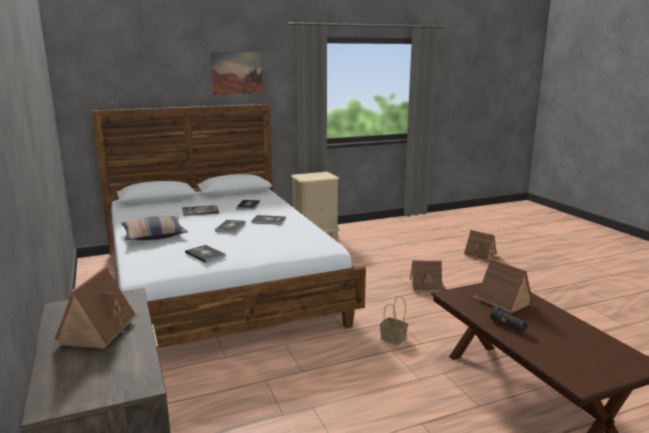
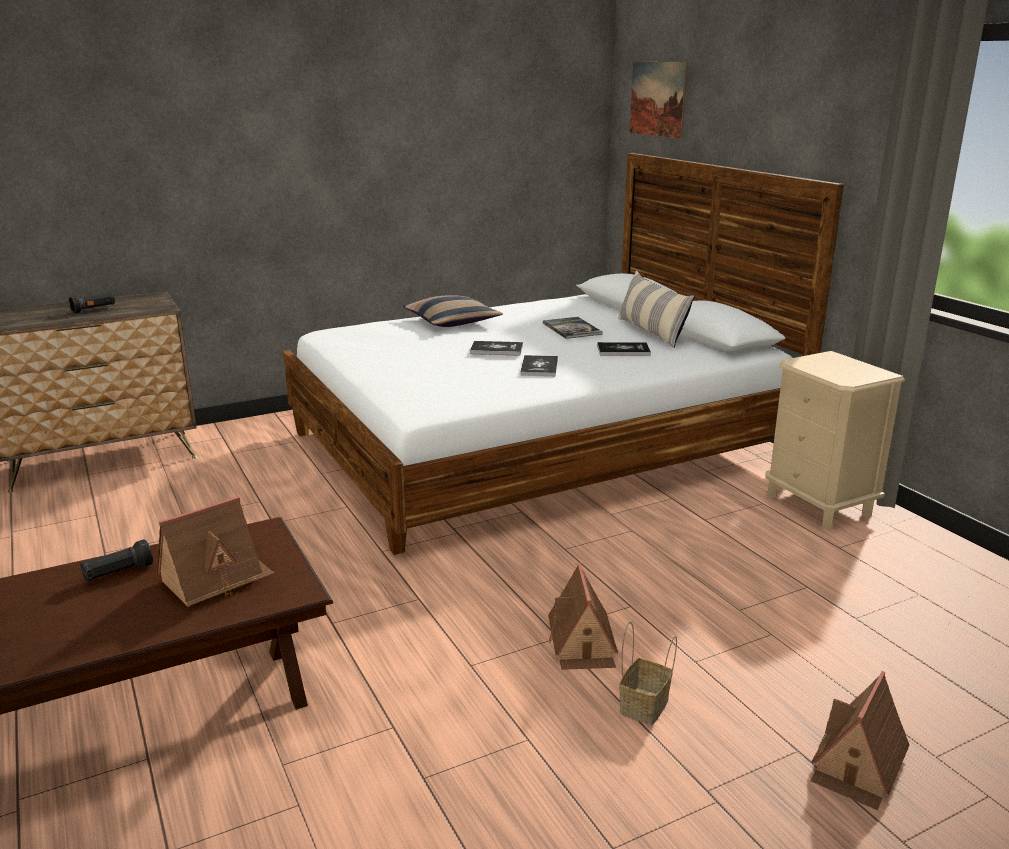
camera: 85 degrees right, 5 degrees up
(100, 330) = (94, 309): toy house -> black flashlight
(205, 254) = (373, 347): book -> none
(218, 199) = (651, 332): none -> pillow
(237, 73) = (805, 110): picture -> picture (657, 99)
(394, 338) = (352, 594): basket -> basket (644, 707)

